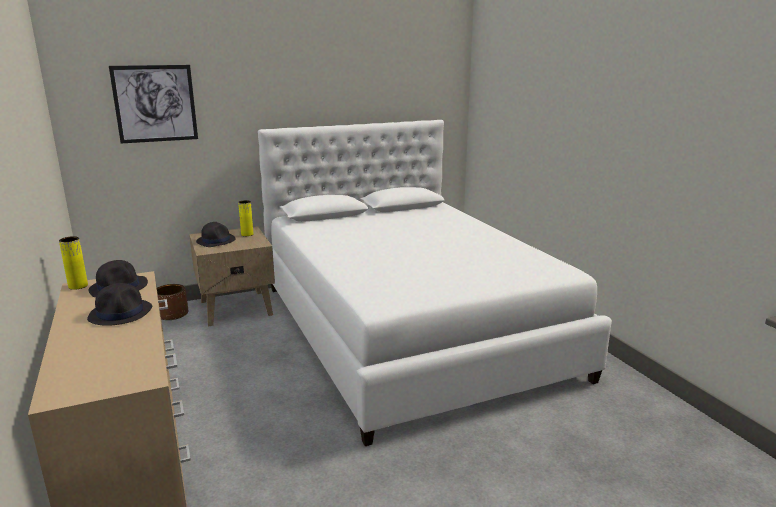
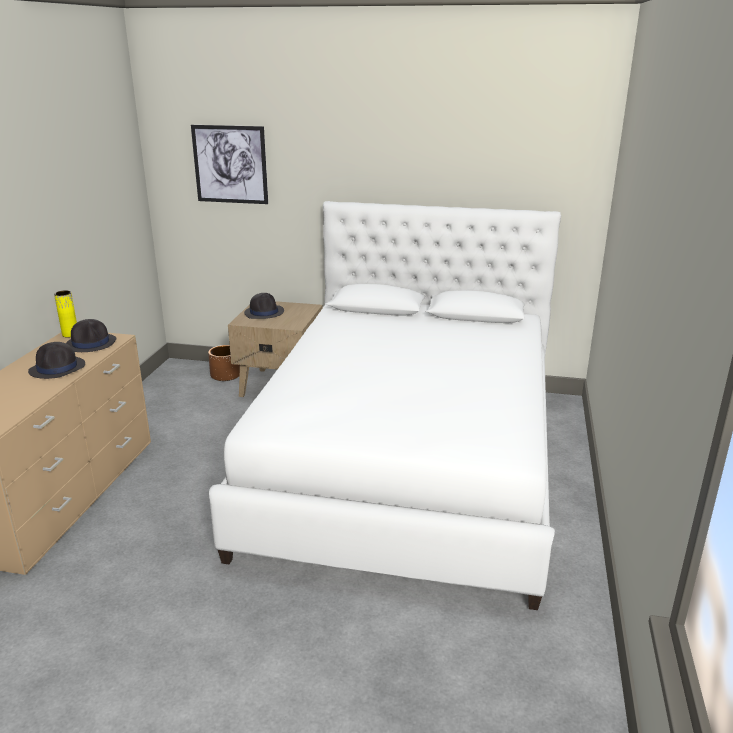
camera: 35 degrees right, 5 degrees up
(247, 234) = (299, 312): yellow vase -> none

